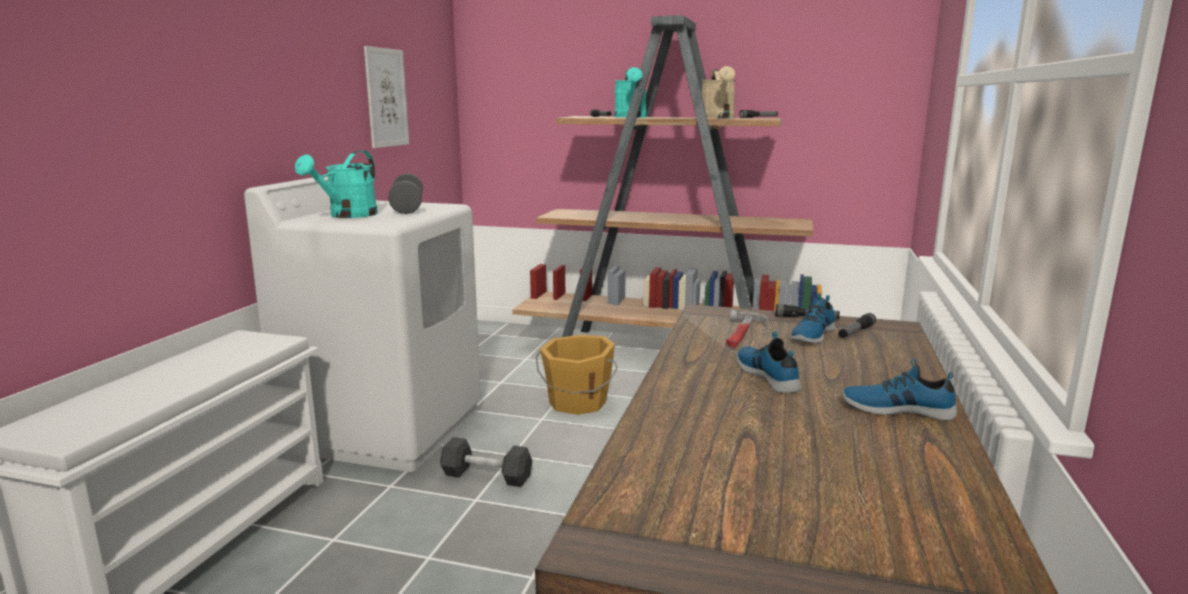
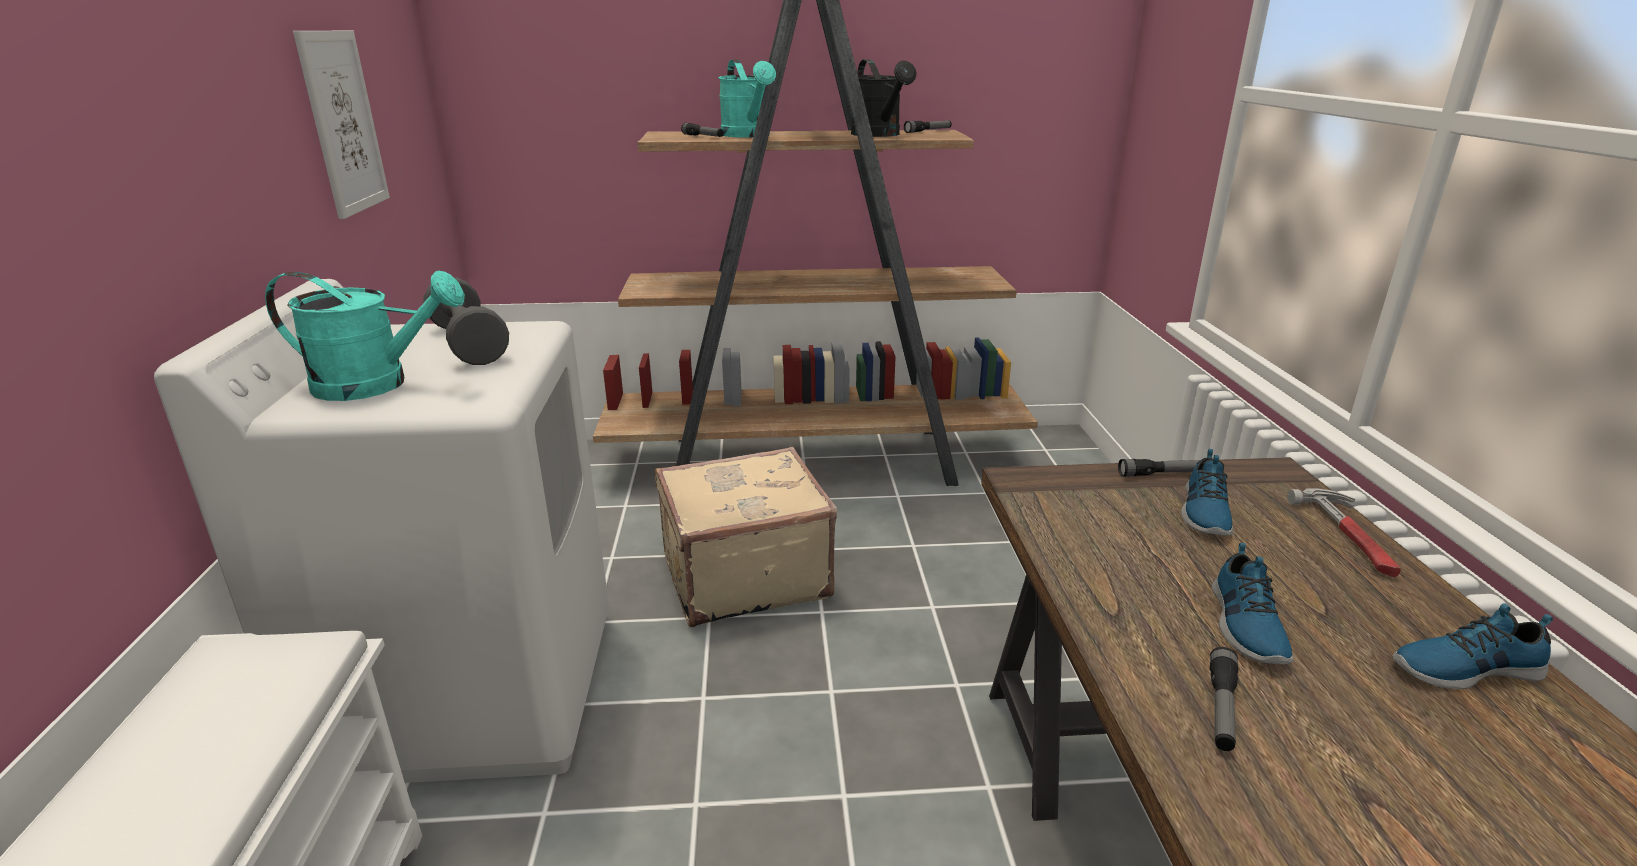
camera: 20 degrees left, 10 degrees up
(348, 215) = (377, 384): turquoise watering can -> turquoise watering can turned 90 degrees counterclockwise
(487, 476) = (688, 751): grey dumbbell -> none
(577, 403) = (743, 575): orange bucket -> beige suitcase
(718, 118) = (880, 135): beige watering can -> black watering can
(742, 334) = (1120, 528): hammer -> hammer (1350, 536)
(768, 375) = (1245, 625): shoe -> shoe turned 135 degrees counterclockwise
(855, 332) = (1247, 495): flashlight -> flashlight (1221, 708)

